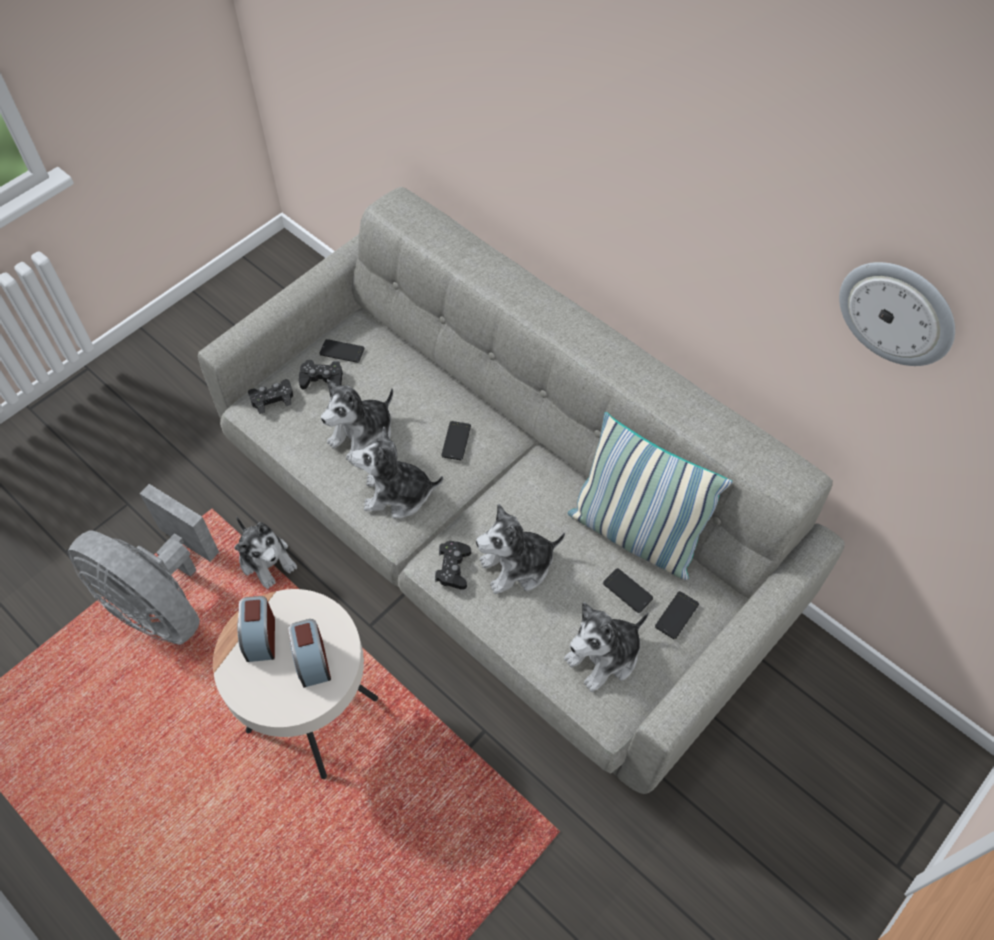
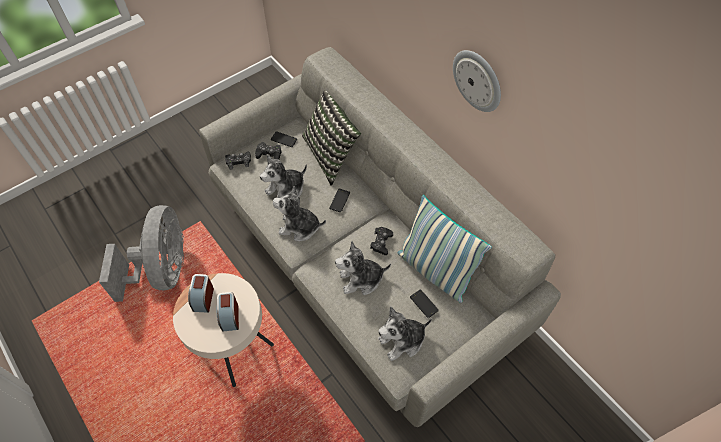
camera: 10 degrees right, 0 degrees up
(163, 602) = (163, 270): grey fan -> grey fan turned 135 degrees counterclockwise
(266, 559) = (225, 254): plush toy -> none
(427, 366) = (331, 154): none -> pillow
(453, 568) = (323, 275): black game controller -> black game controller (381, 242)
(676, 615) = (451, 323): phone -> none
(897, 312) = (597, 156): wall clock -> wall clock (478, 80)

